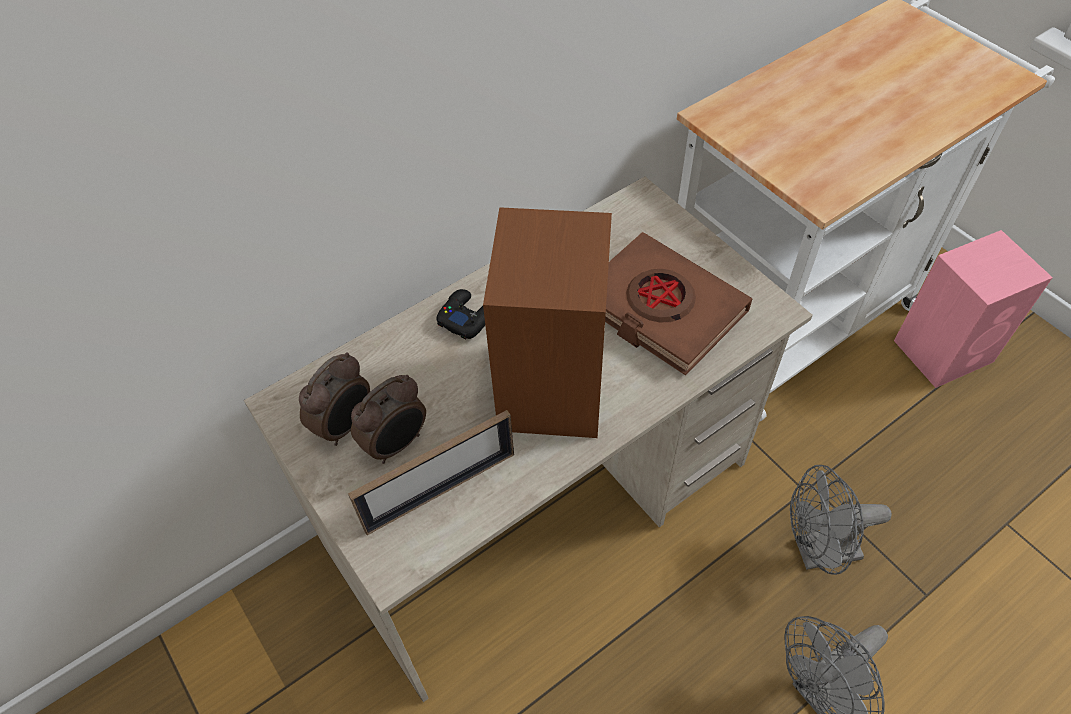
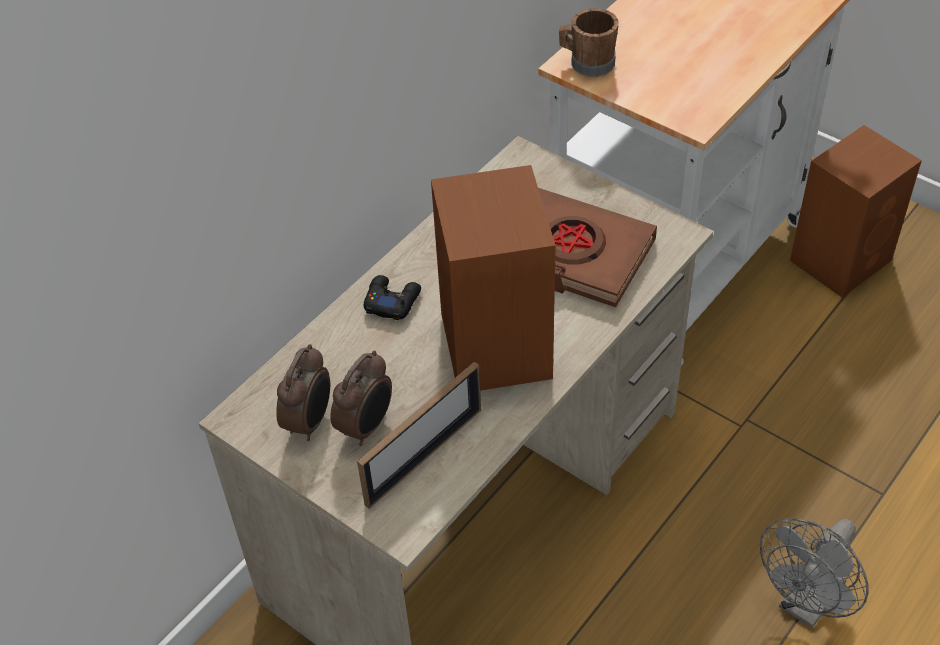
camera: 15 degrees left, 5 degrees down
(728, 116) = (587, 63): none -> brown mug
(817, 552) = (770, 480): grey fan -> none
(945, 350) = (842, 259): pink speaker -> brown speaker

